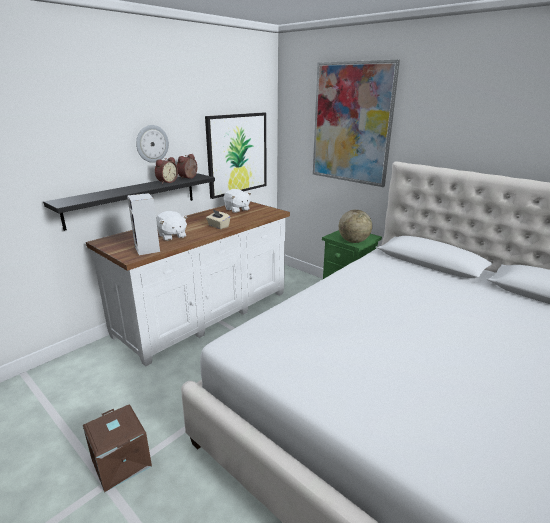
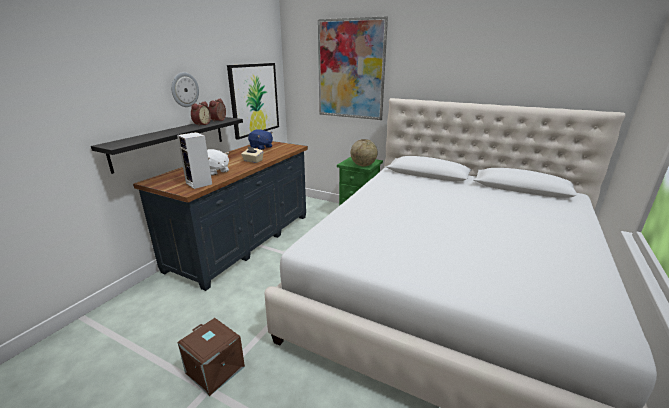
camera: 15 degrees left, 0 degrees up
(206, 313) = (244, 240): white dresser -> blue dresser
(237, 209) = (261, 147): white plush toy -> blue plush toy

